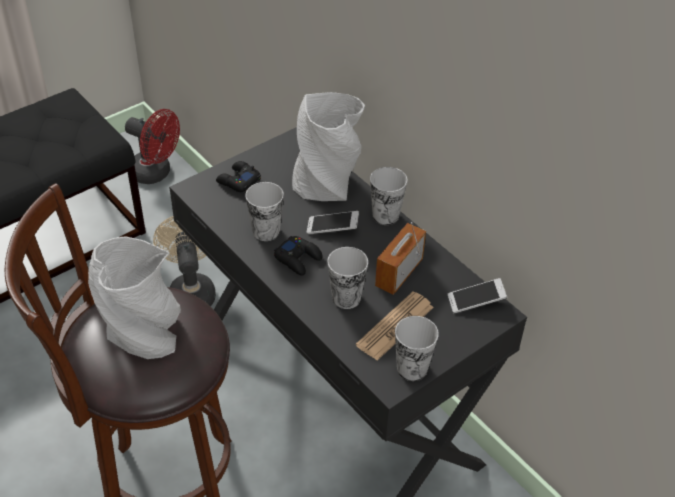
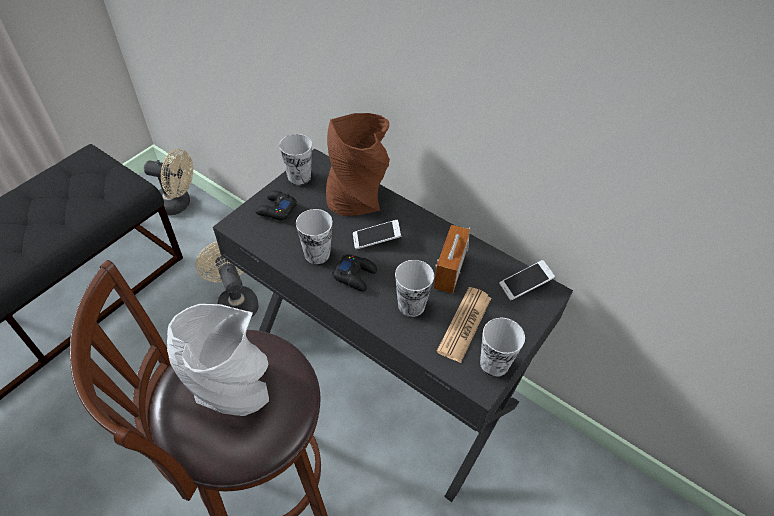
camera: 15 degrees left, 5 degrees up
(156, 173) = (178, 204): red fan -> beige fan
(327, 184) = (358, 198): grey vase -> brown vase
(385, 216) = (419, 218): cup -> cup (299, 177)

